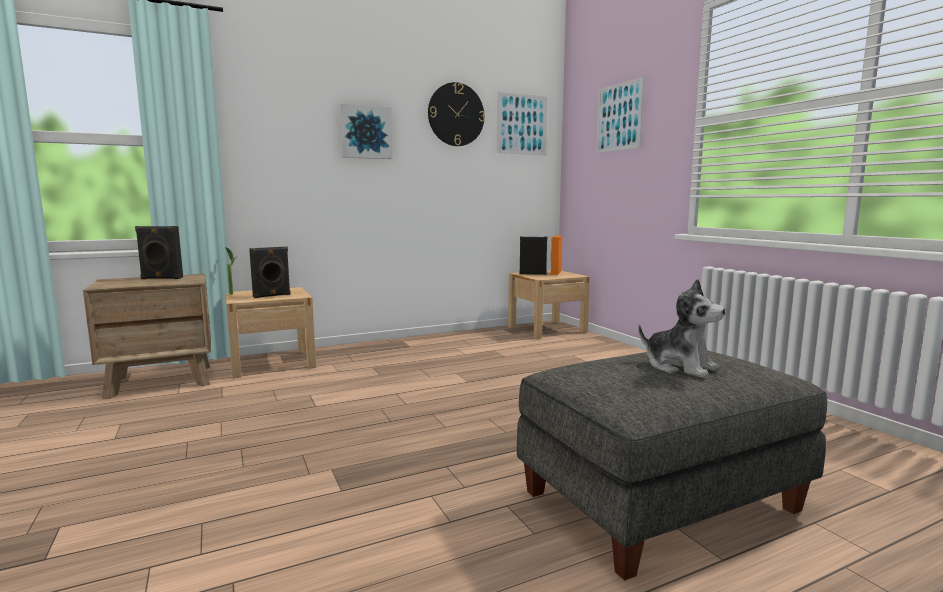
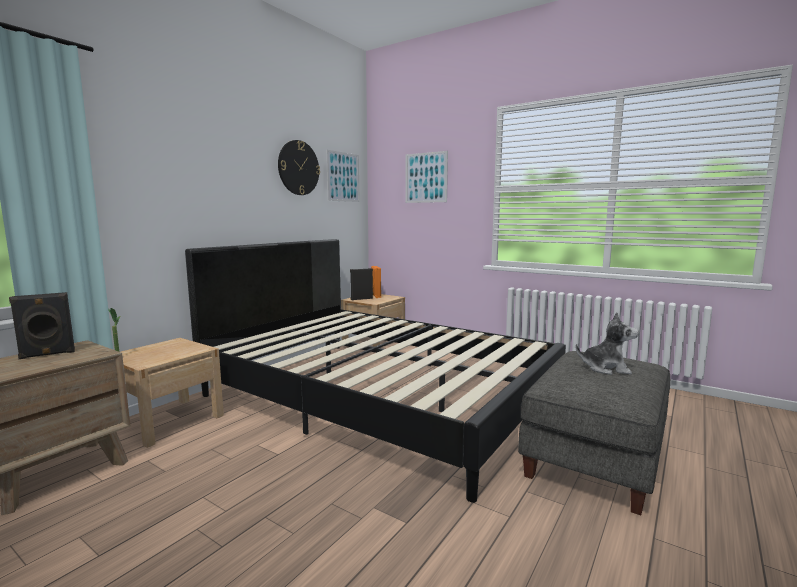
camera: 30 degrees left, 0 degrees up
(272, 296) = (172, 353): black speaker -> none
(366, 132) = (229, 183): picture -> none
(478, 379) = (379, 395): none -> black bed

